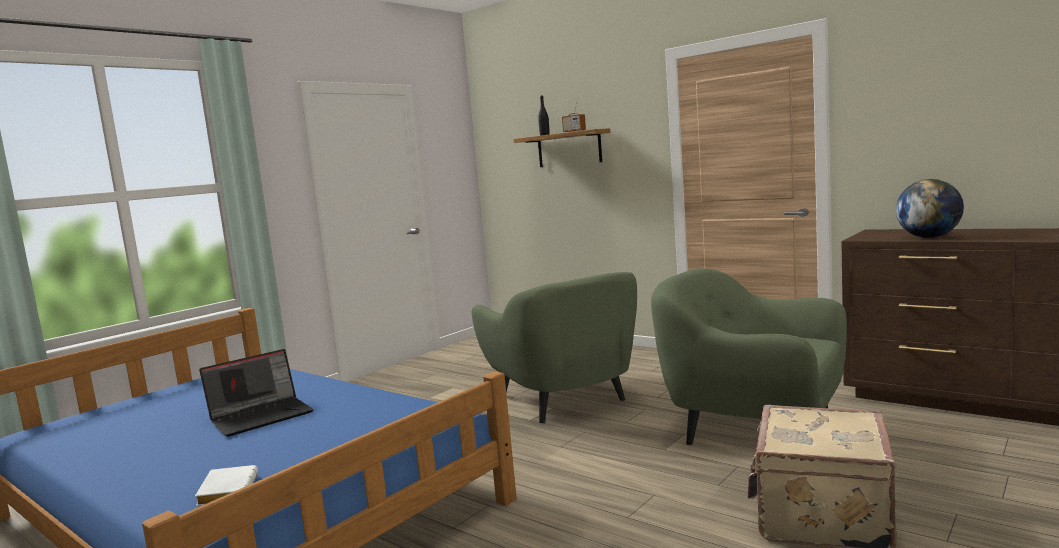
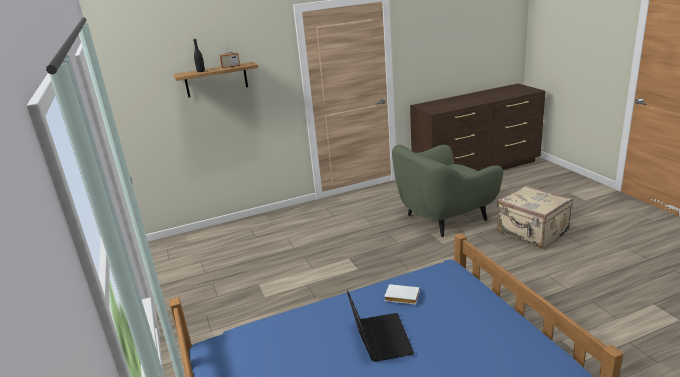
camera: 60 degrees left, 15 degrees up
(227, 491) = (514, 354): white book -> white book (401, 297)
(563, 399) = (340, 251): green armchair -> none
(928, 237) = (456, 105): globe -> none

